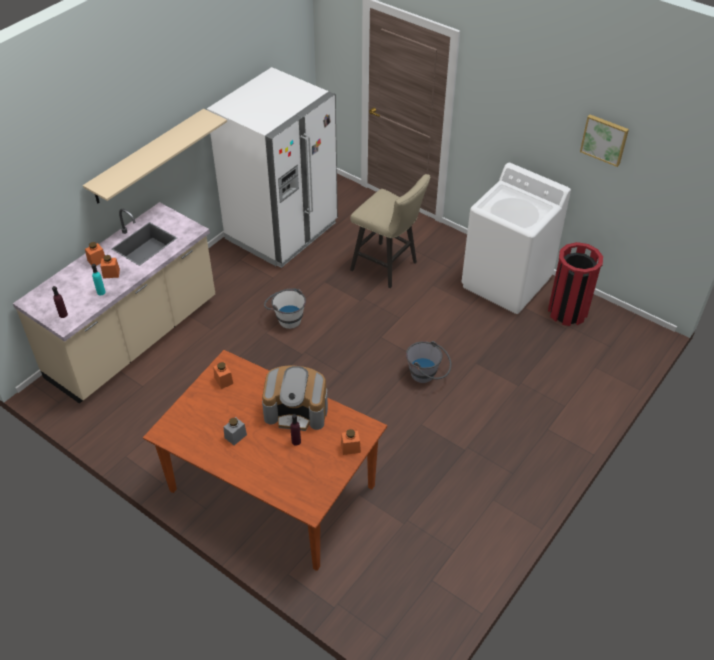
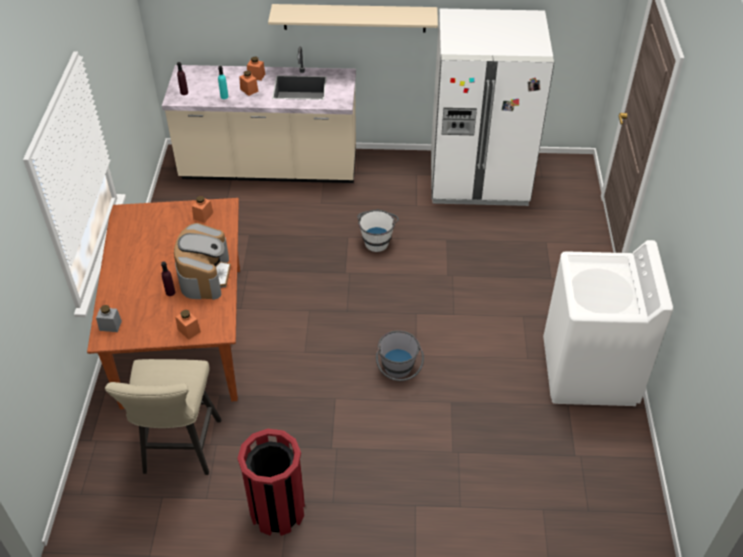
camera: 55 degrees right, 0 degrees up
(235, 436) = (149, 254): grey jar -> grey jar (110, 325)
(297, 411) = (204, 275): coffee machine -> coffee machine turned 150 degrees counterclockwise
(388, 267) = (510, 272): beige stool -> beige stool (180, 451)
(567, 312) = (601, 445): red trash can -> red trash can (277, 511)
(604, 139) = (711, 269): picture -> none

